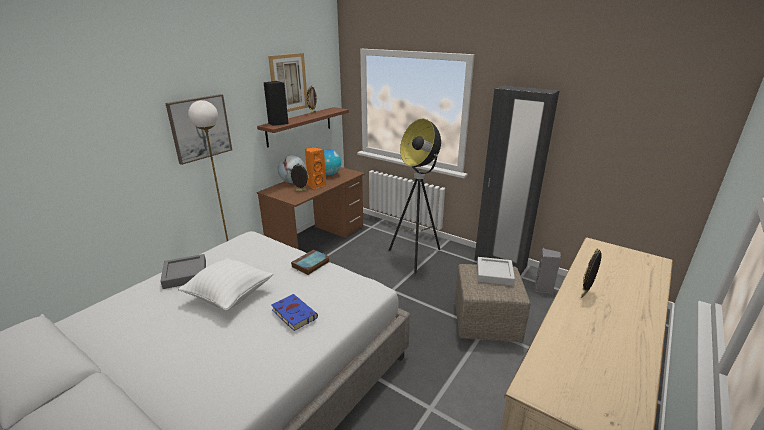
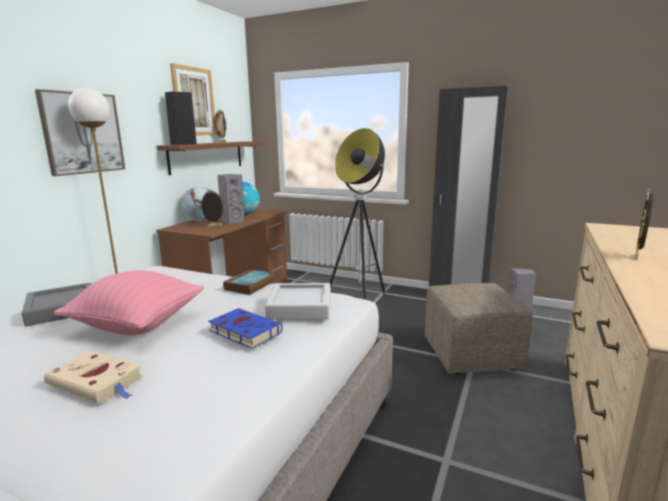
camera: 10 degrees left, 10 degrees down
(200, 344) = (97, 381): none -> beige book
(230, 297) = (138, 325): white pillow -> pink pillow
(316, 185) = (232, 221): orange speaker -> grey speaker
(494, 274) = (476, 289): grey tray -> grey tray (300, 307)

